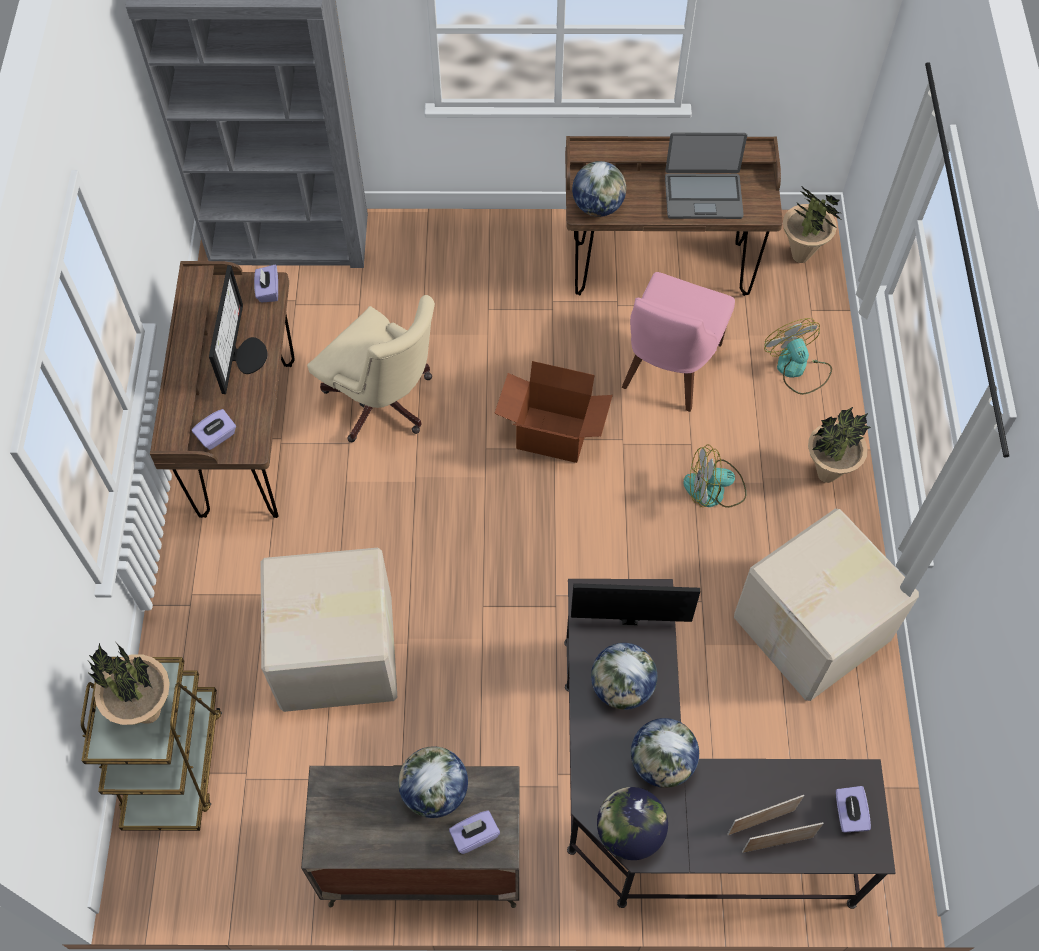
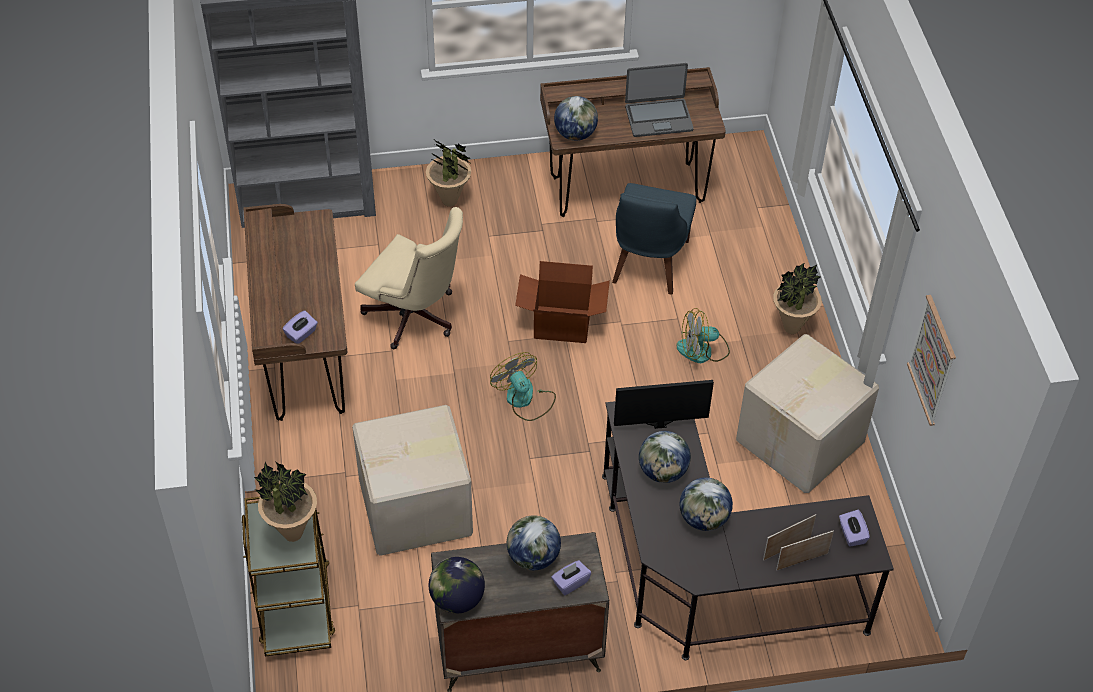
camera: 10 degrees left, 10 degrees down
(246, 355) = (311, 272): monitor -> none
(268, 291) = (319, 224): purple tissue box -> none
(629, 832) = (688, 568): globe -> globe (457, 599)
(668, 369) = (648, 264): pink chair -> blue chair
(797, 369) = (753, 253): fan -> fan (524, 399)
(801, 256) = (741, 168): potted plant -> potted plant (450, 201)
(995, 616) = (932, 360): none -> picture

